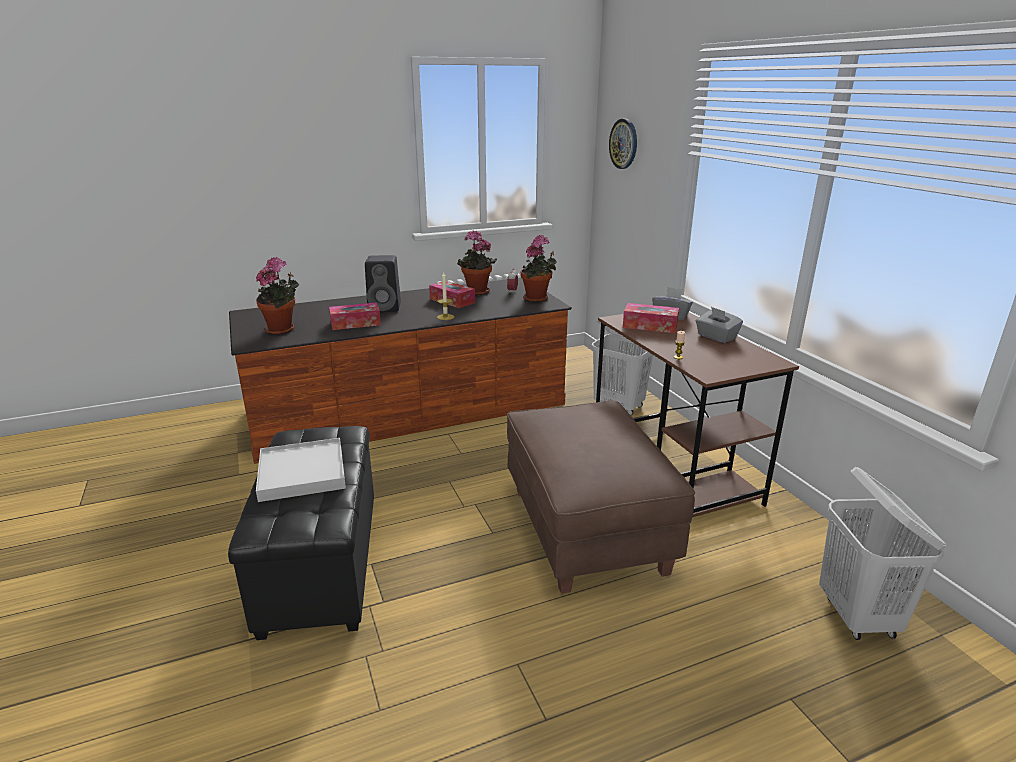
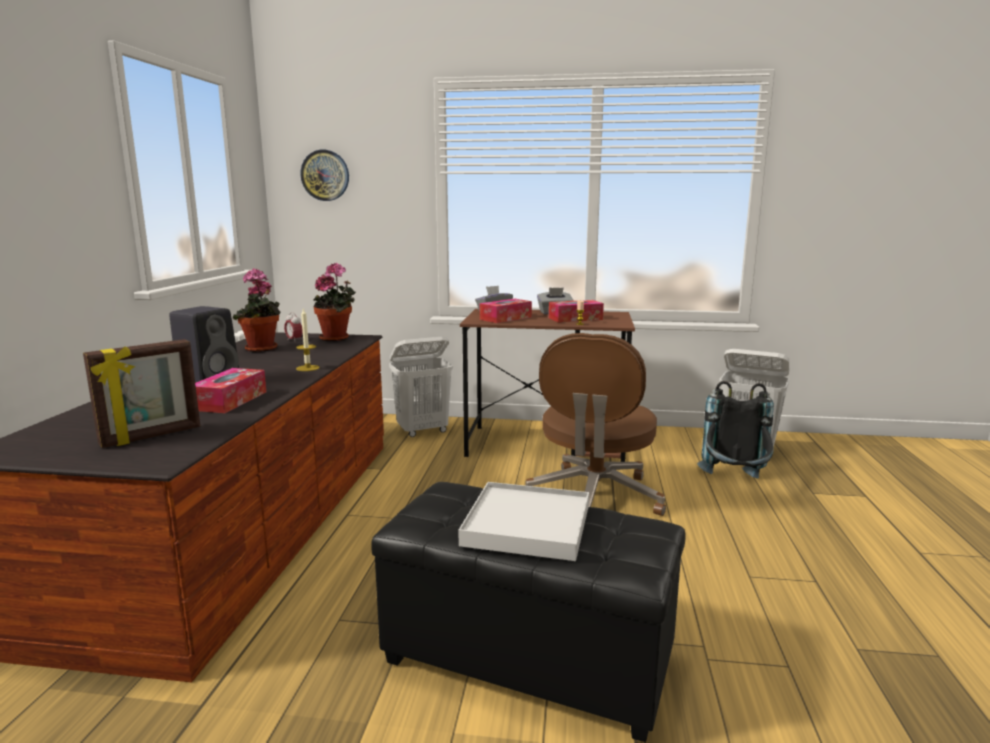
camera: 60 degrees left, 10 degrees down
(283, 330) = (151, 436): potted plant -> picture frame
(452, 301) = (263, 359): tissue box -> tissue box (575, 319)
(586, 530) = (594, 498): brown ottoman -> brown office chair
(733, 619) = (734, 483): none -> black backpack

